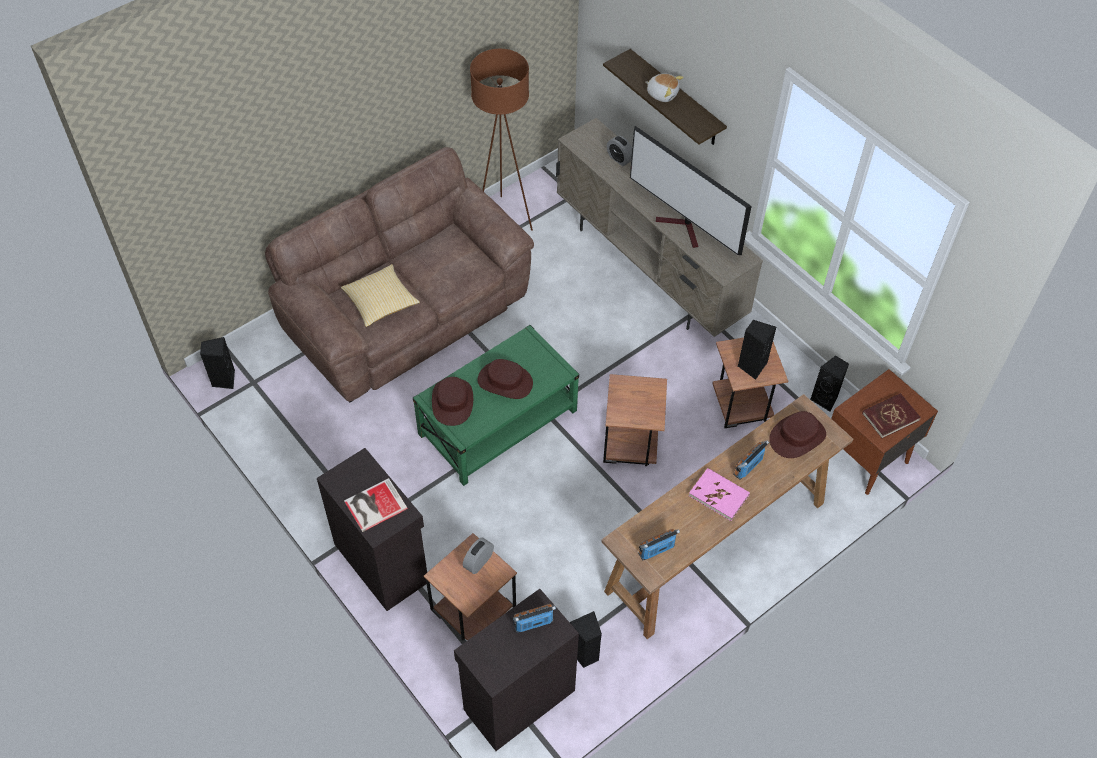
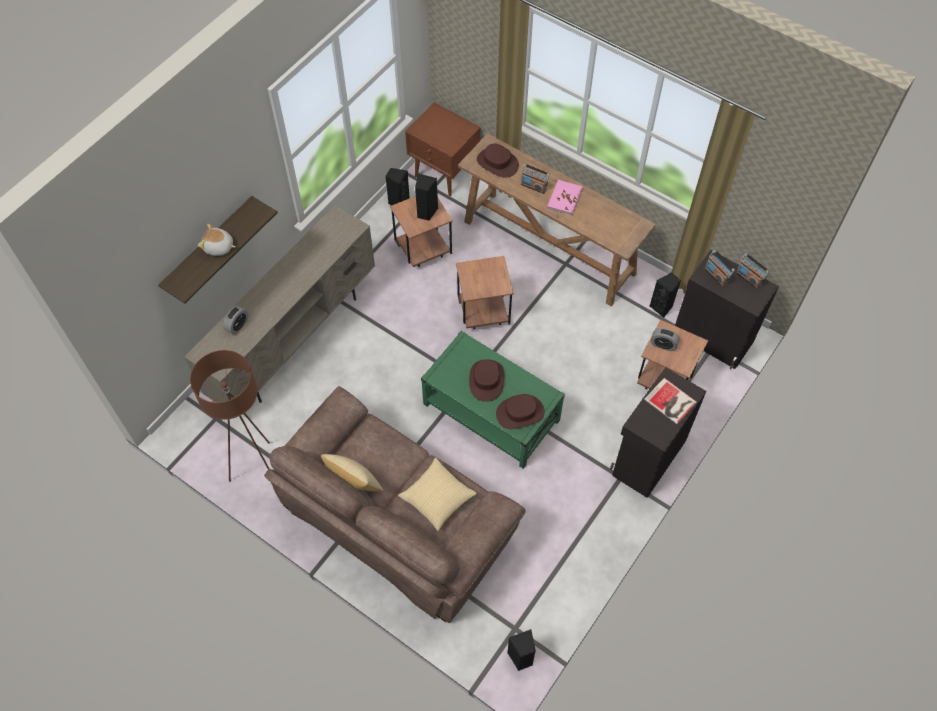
camera: 105 degrees left, 5 degrees up
(424, 243) = (354, 484): none -> pillow
(656, 550) = (622, 225): radio -> radio (748, 278)
(662, 93) = (219, 247): plush toy -> plush toy turned 90 degrees counterclockwise
(683, 228) = (313, 262): television -> none
(890, 417) = (448, 126): red book -> none

